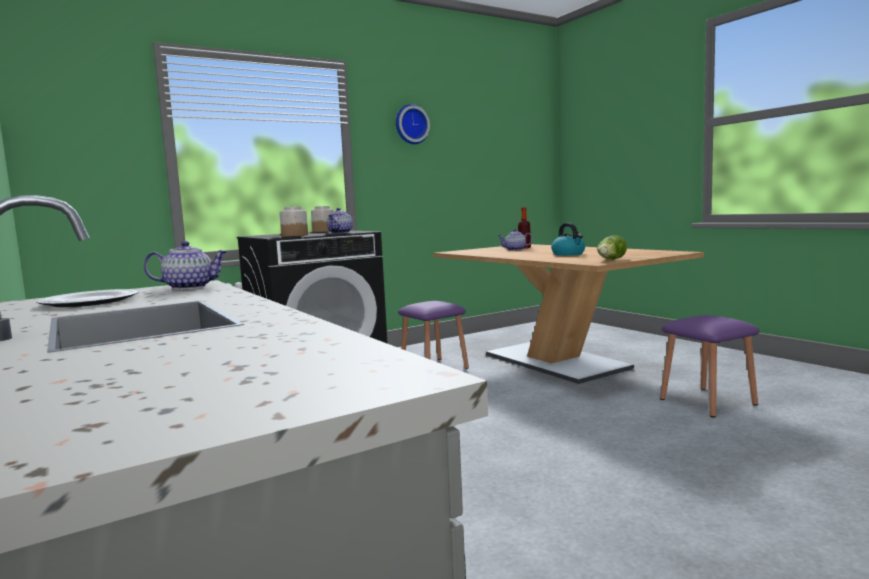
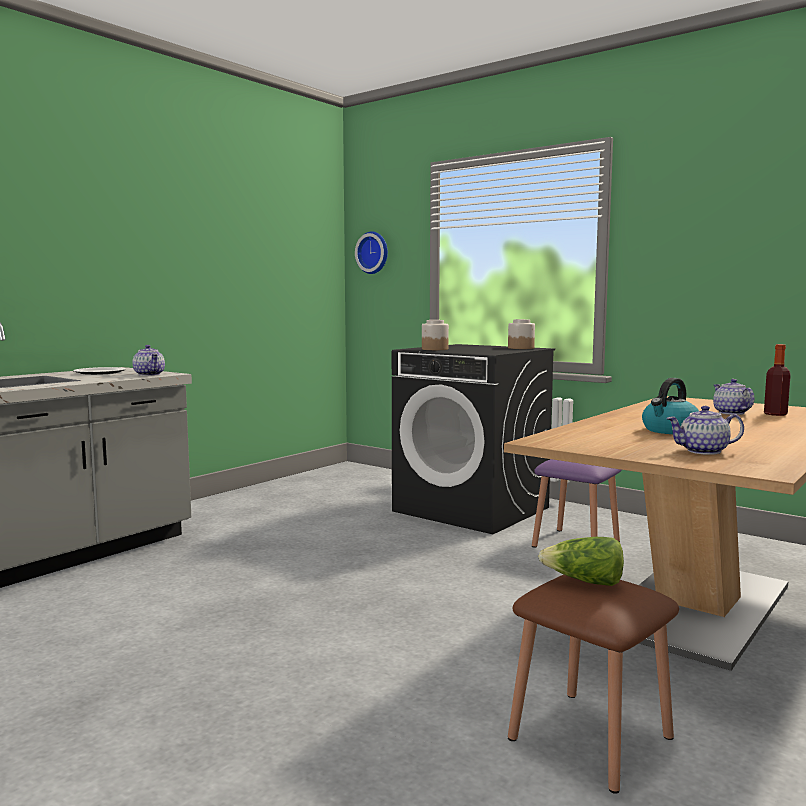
camera: 70 degrees right, 0 degrees up
(340, 233) = (468, 352): teapot -> teapot (703, 451)
(411, 124) = (703, 207): wall clock -> wall clock (373, 253)
(611, 260) = (584, 445): lettuce -> lettuce (584, 582)
(707, 401) = (590, 738): purple stool -> brown stool

